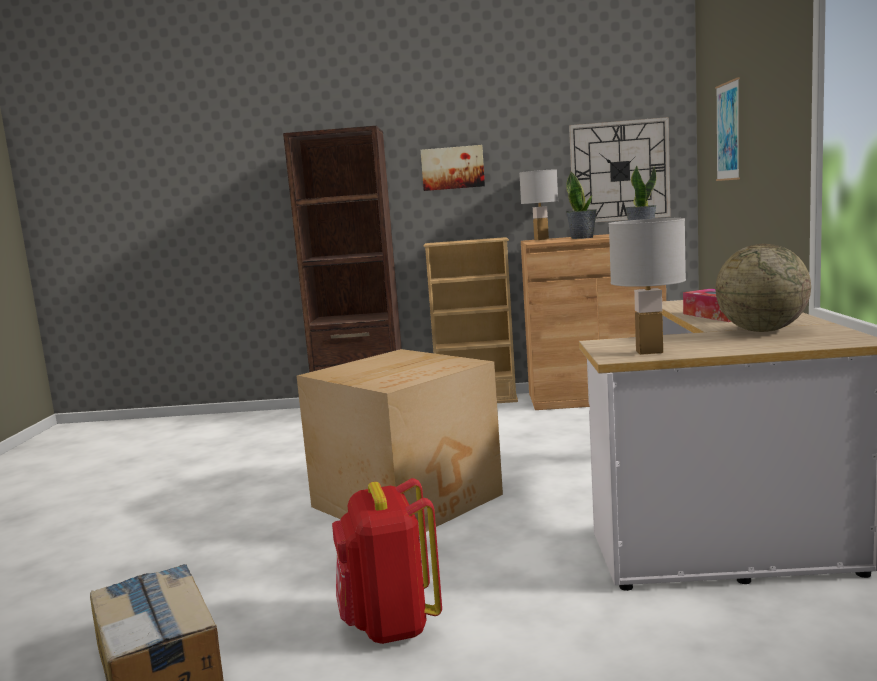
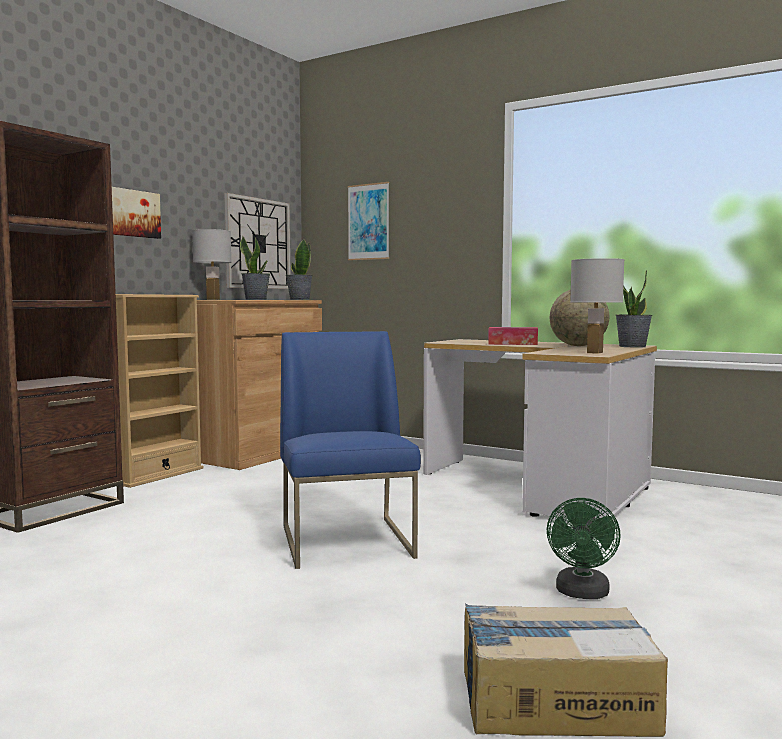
camera: 60 degrees left, 5 degrees down
(390, 625) = (582, 594): red backpack -> green fan
(410, 500) = (347, 542): cardboard box -> blue chair
(822, 343) = (632, 346): none -> potted plant

